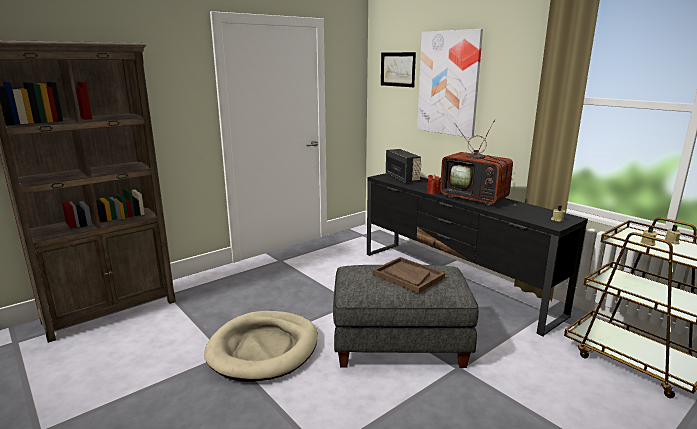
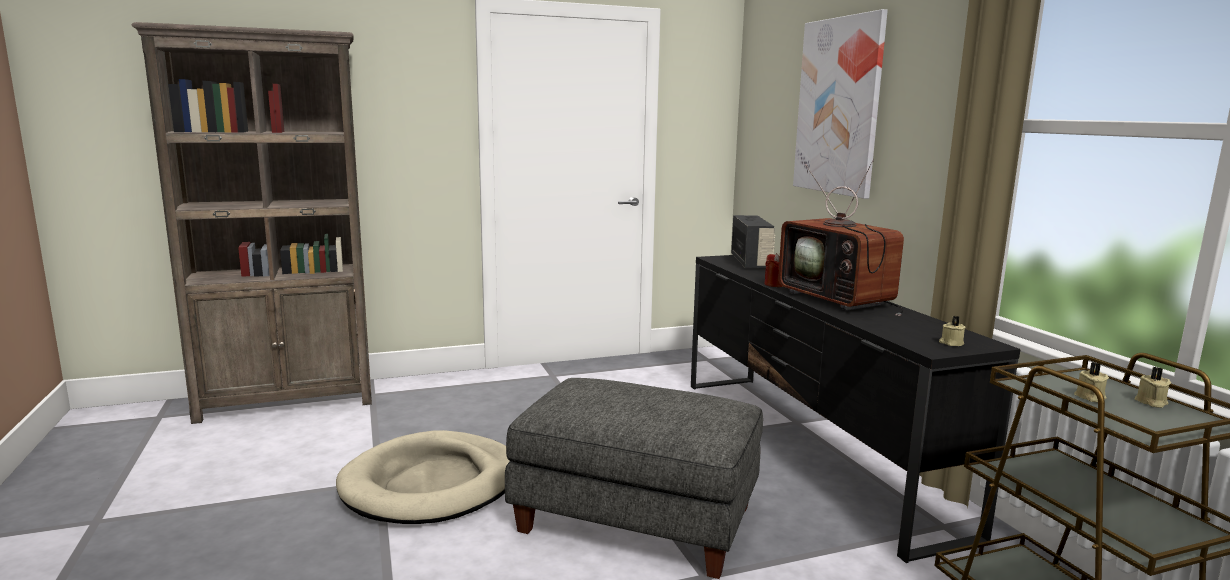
camera: 20 degrees right, 5 degrees down
(397, 69) = (775, 87): picture -> none
(408, 276) = (650, 403): brown tray -> none

